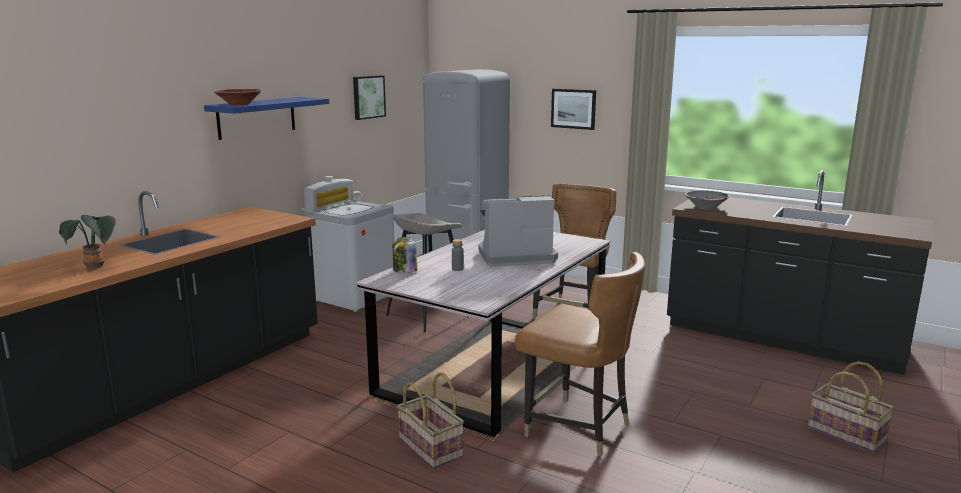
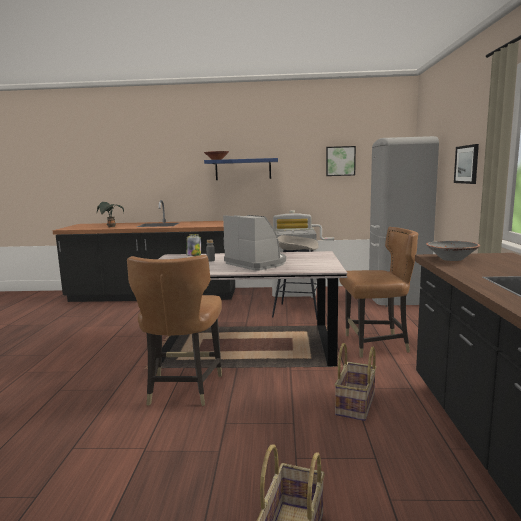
camera: 60 degrees right, 5 degrees down
(431, 447) = (127, 356): basket -> basket (356, 405)

